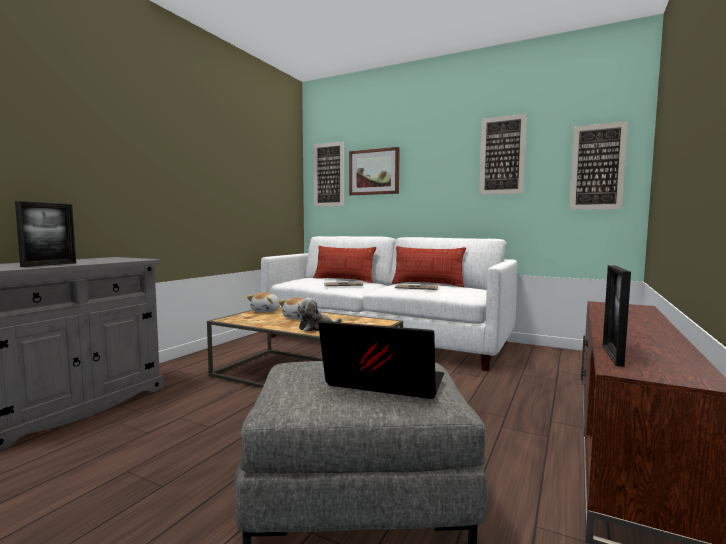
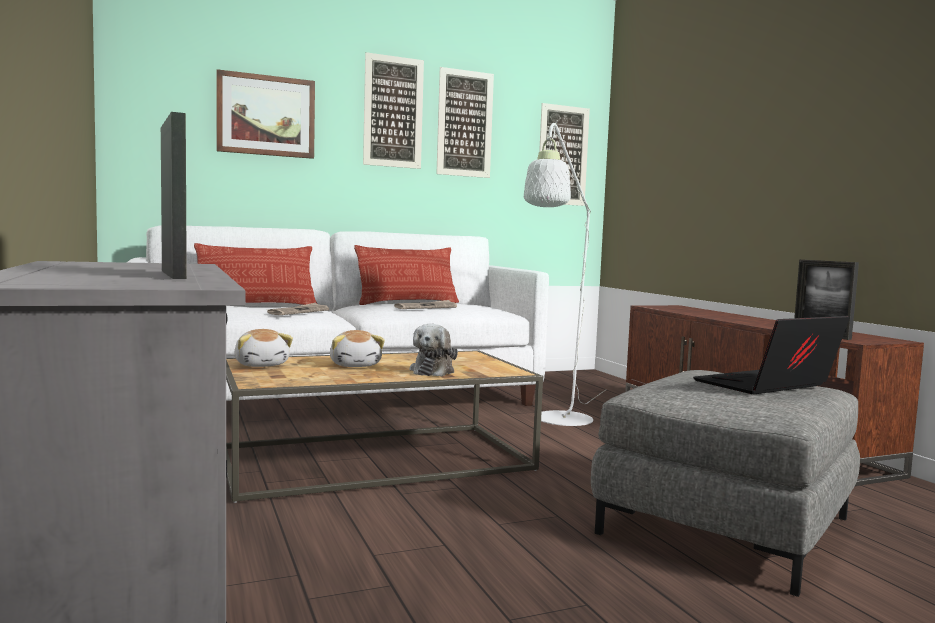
camera: 50 degrees left, 0 degrees up
(328, 174) = (164, 105): picture -> picture (393, 112)
(472, 387) = (559, 422): none -> white floor lamp

